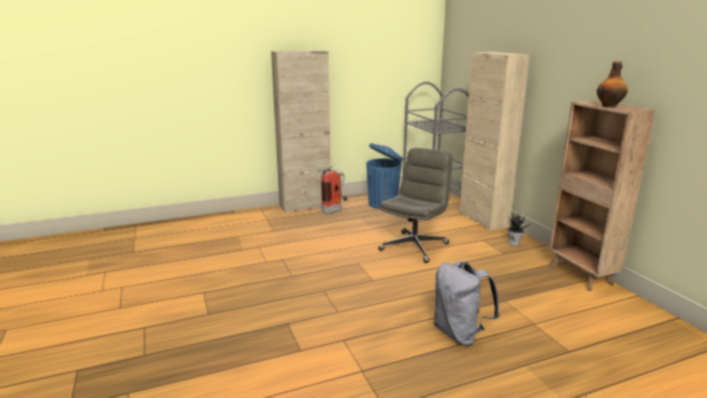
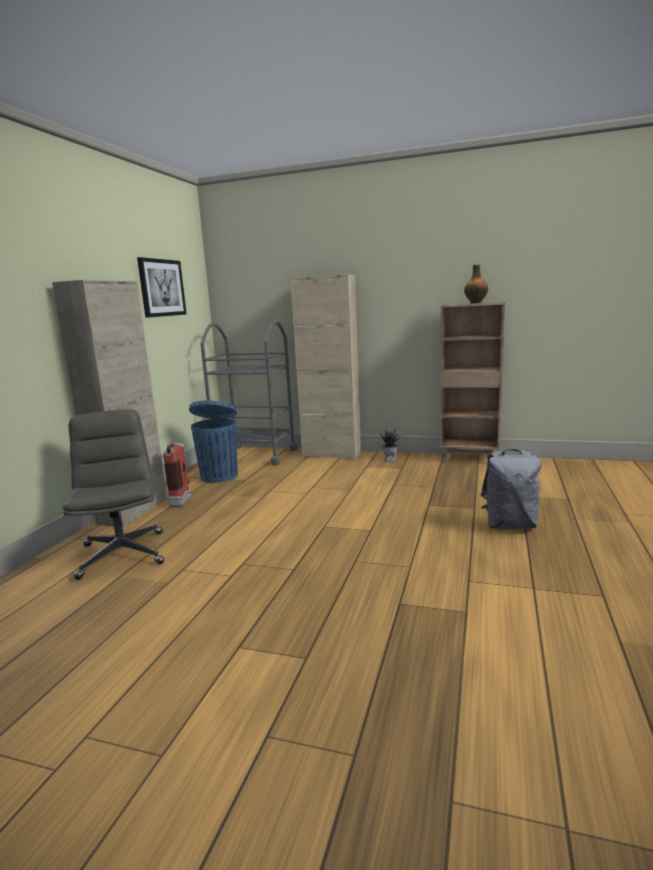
camera: 50 degrees left, 5 degrees down
(380, 51) = (162, 288): none -> picture
(414, 246) = (334, 492): grey office chair -> grey office chair (122, 554)

